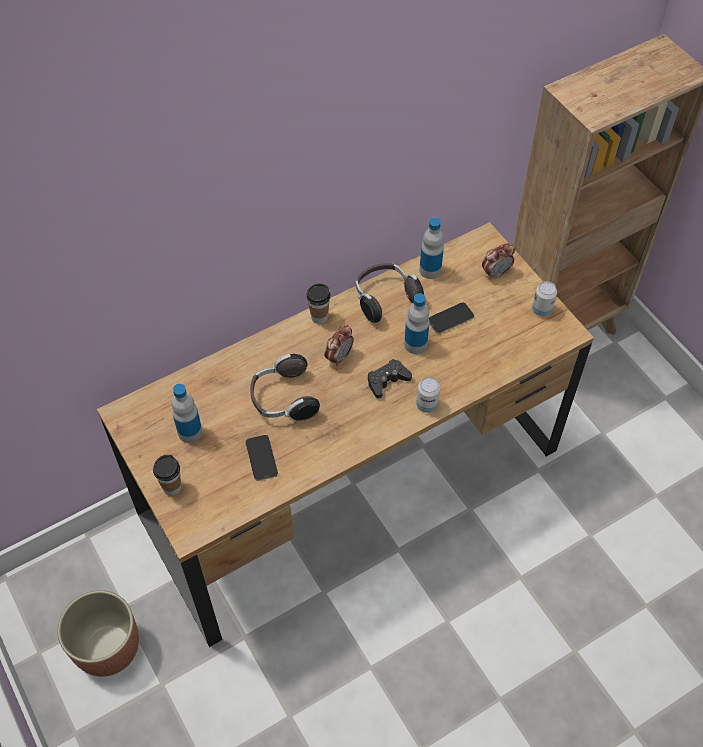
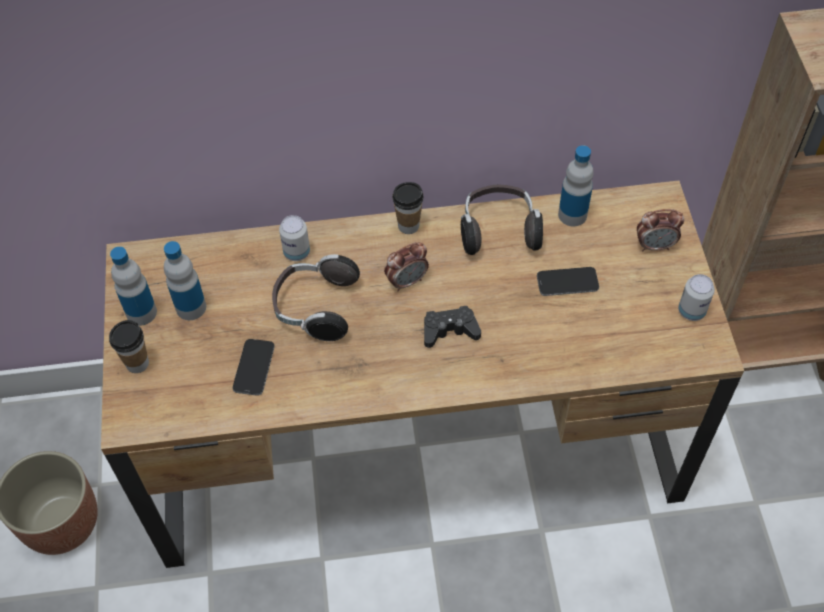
camera: 25 degrees right, 0 degrees up
(415, 344) = (507, 298): bottle -> bottle (141, 312)
(427, 405) = (483, 377): can -> can (297, 252)

